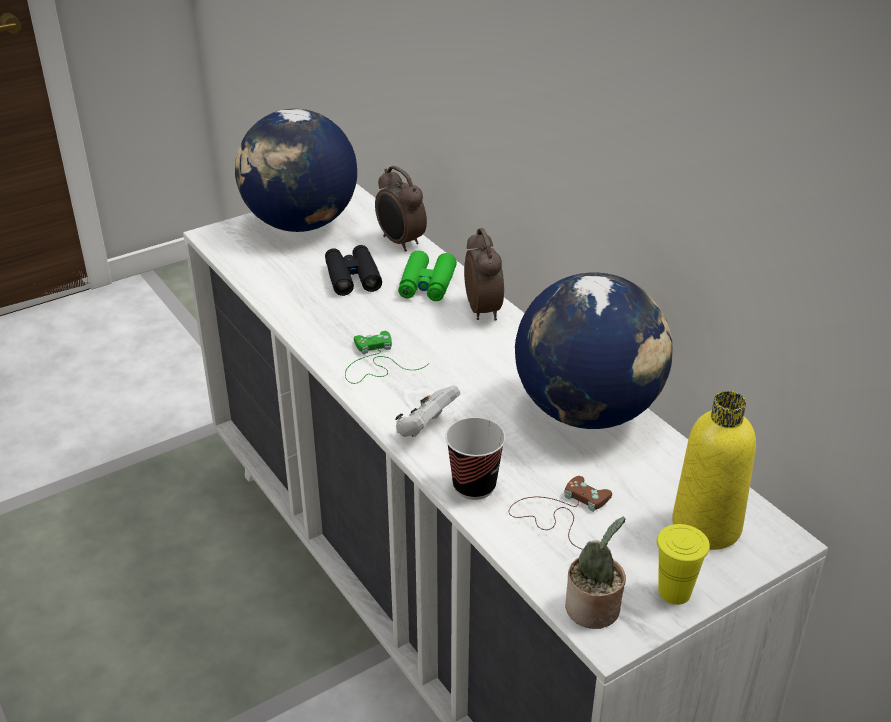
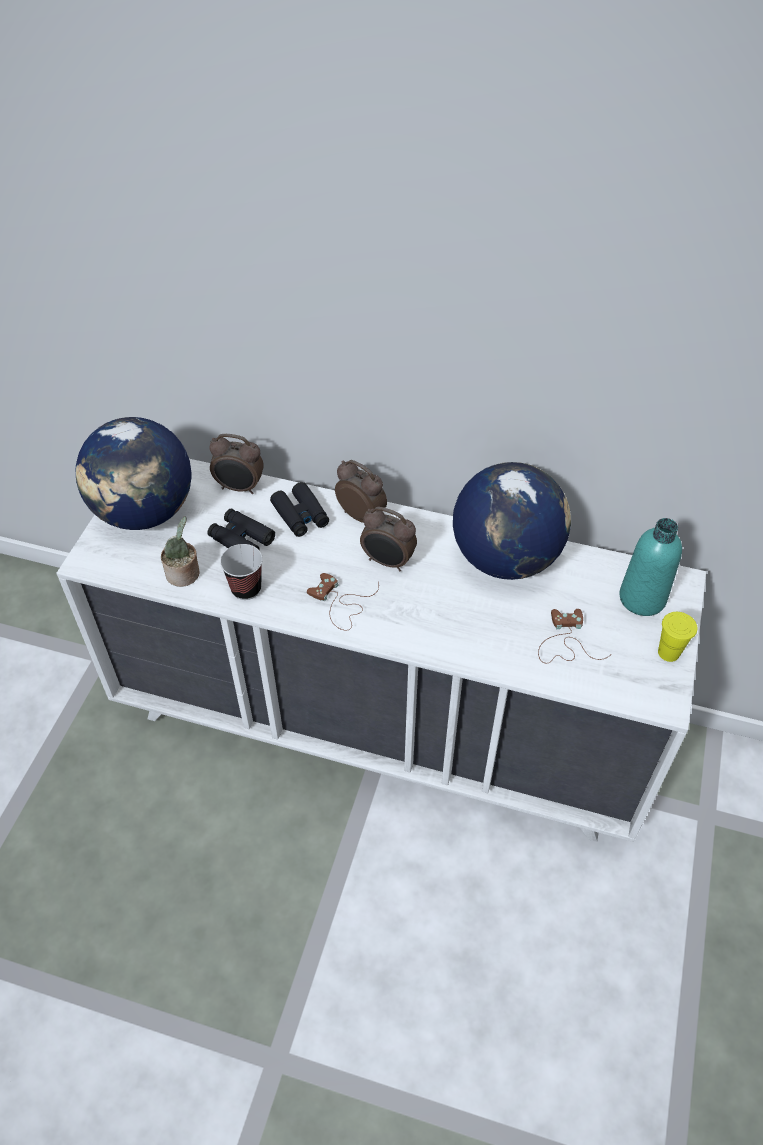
camera: 40 degrees left, 15 degrees up
(375, 363) = (341, 603): green game controller -> brown game controller
(426, 428) = (428, 633): white game controller -> none
(427, 284) = (300, 515): green binoculars -> black binoculars
(461, 355) = (387, 562): none -> alarm clock
(474, 486) = (501, 656): cup -> cup (246, 589)
(594, 611) = (645, 693): potted plant -> potted plant (184, 574)
(706, 526) = (642, 598): yellow bottle -> turquoise bottle

